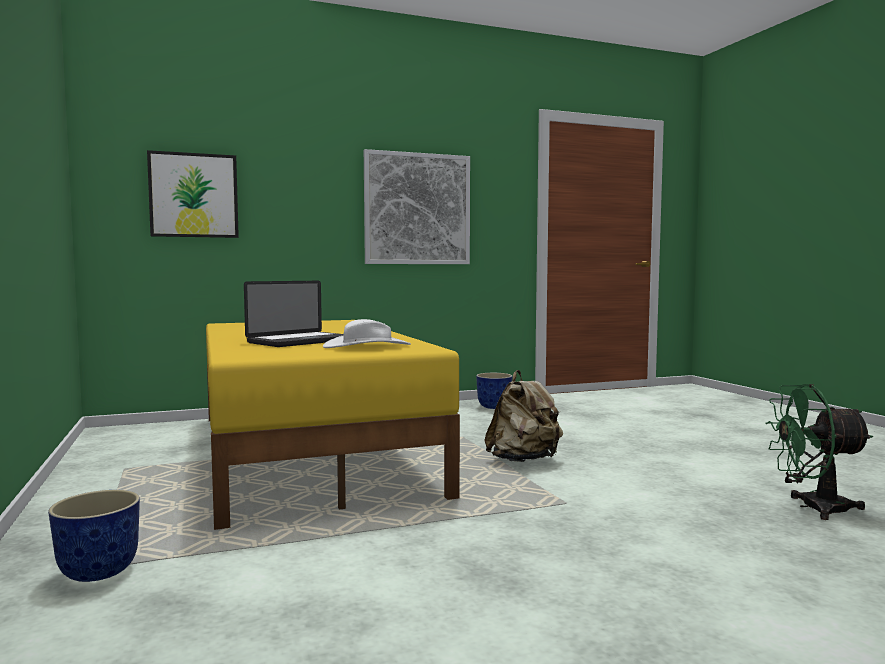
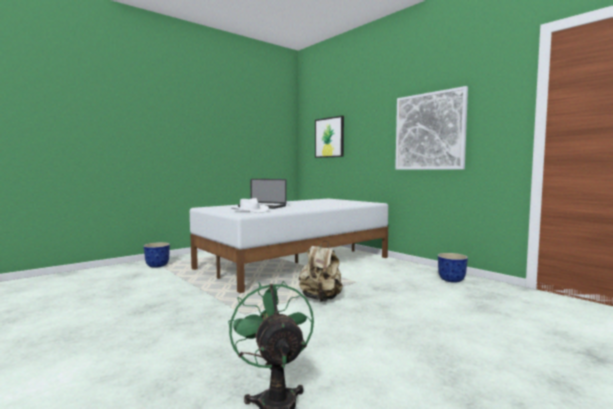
camera: 70 degrees right, 0 degrees up
(309, 451) = (296, 263): yellow bed -> white bed

